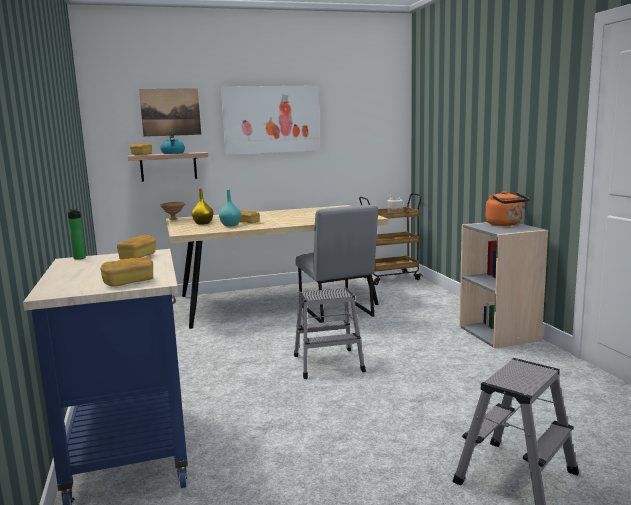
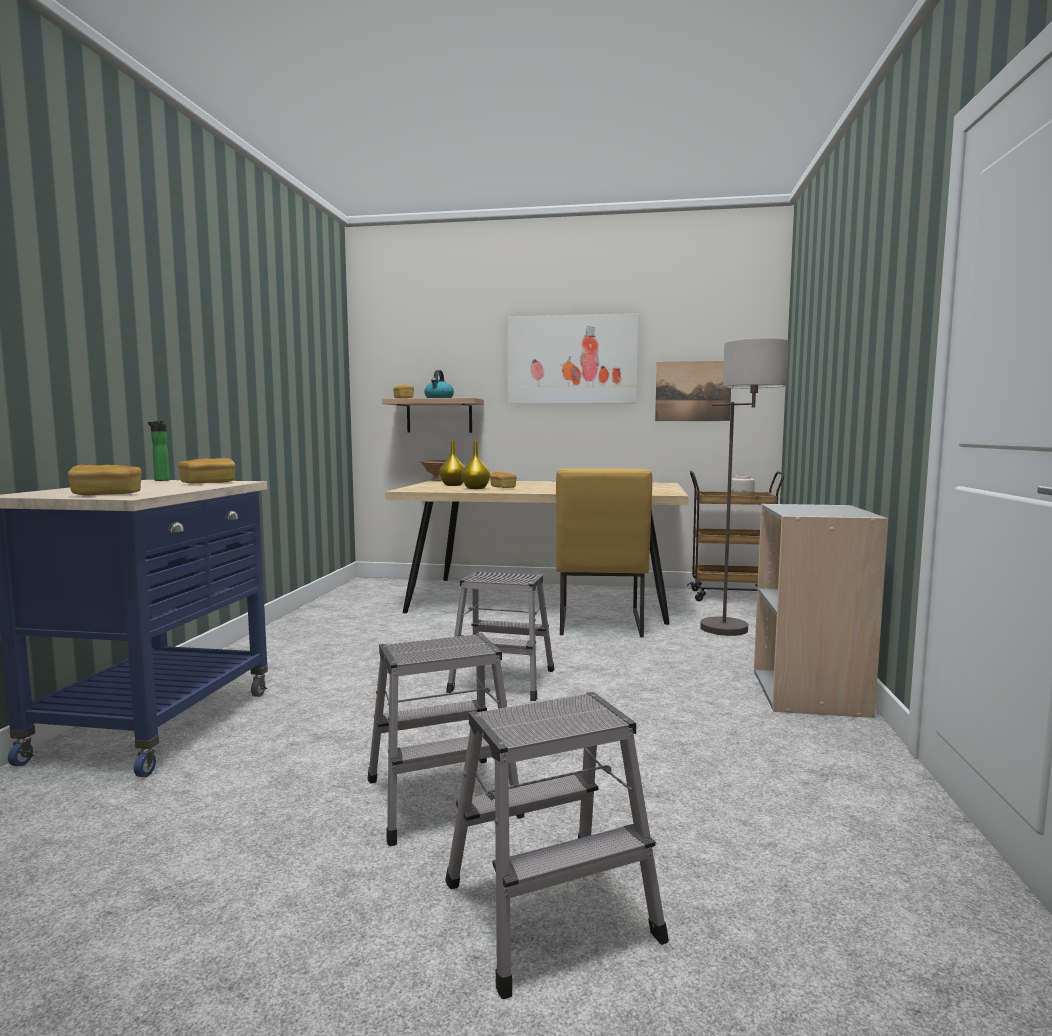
camera: 25 degrees right, 5 degrees down
(170, 112) = (446, 349): picture -> picture (693, 391)
(231, 225) = (476, 488): turquoise vase -> yellow vase
(336, 311) = (599, 623): grey chair -> yellow chair
(390, 441) = (441, 796): none -> grey step ladder
(421, 302) = (737, 631): none -> grey floor lamp
(505, 224) = (830, 508): orange kettle -> none

